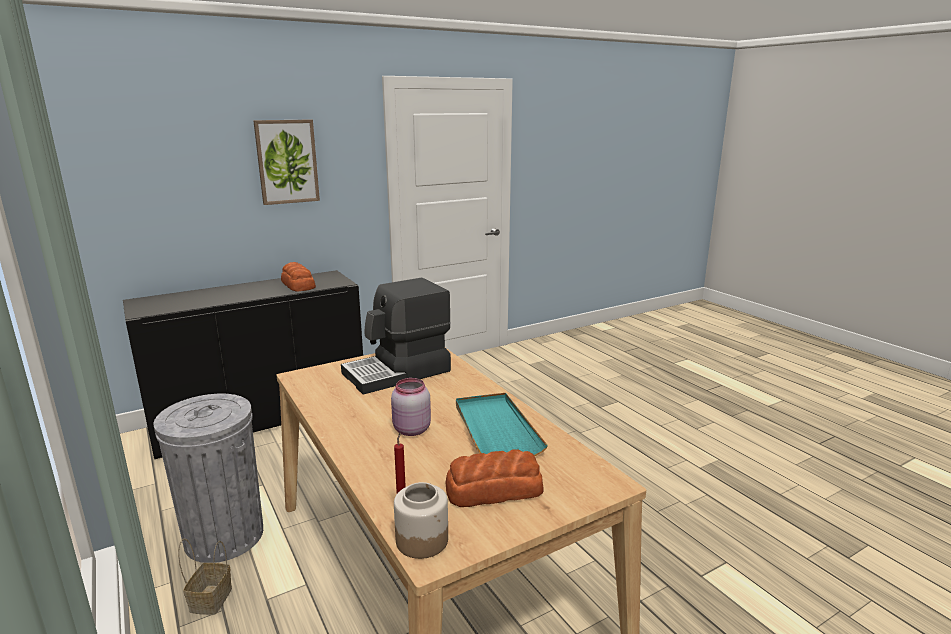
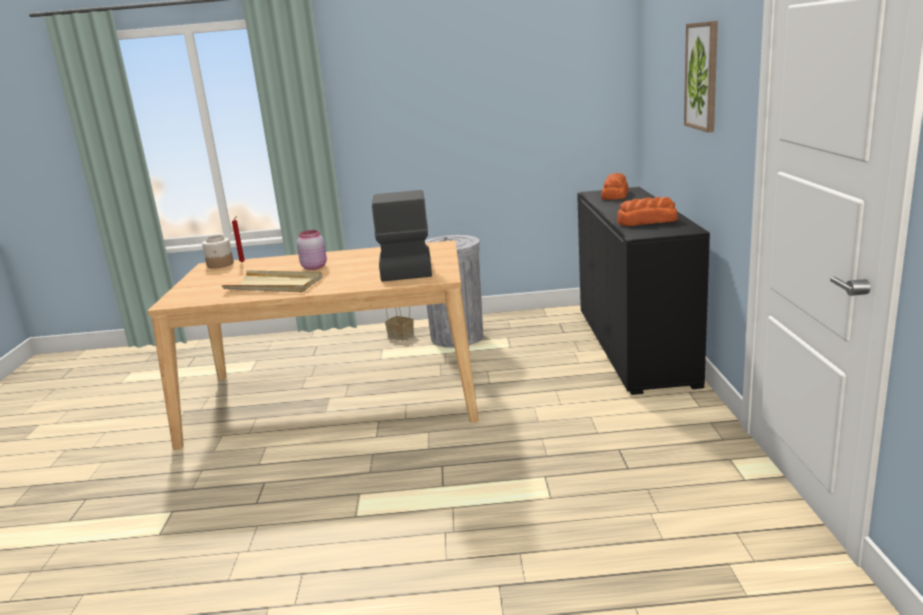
camera: 120 degrees right, 0 degrees up
(492, 489) = (223, 278): bread -> bread (615, 195)
(495, 429) = (274, 285): turquoise tray -> beige tray

